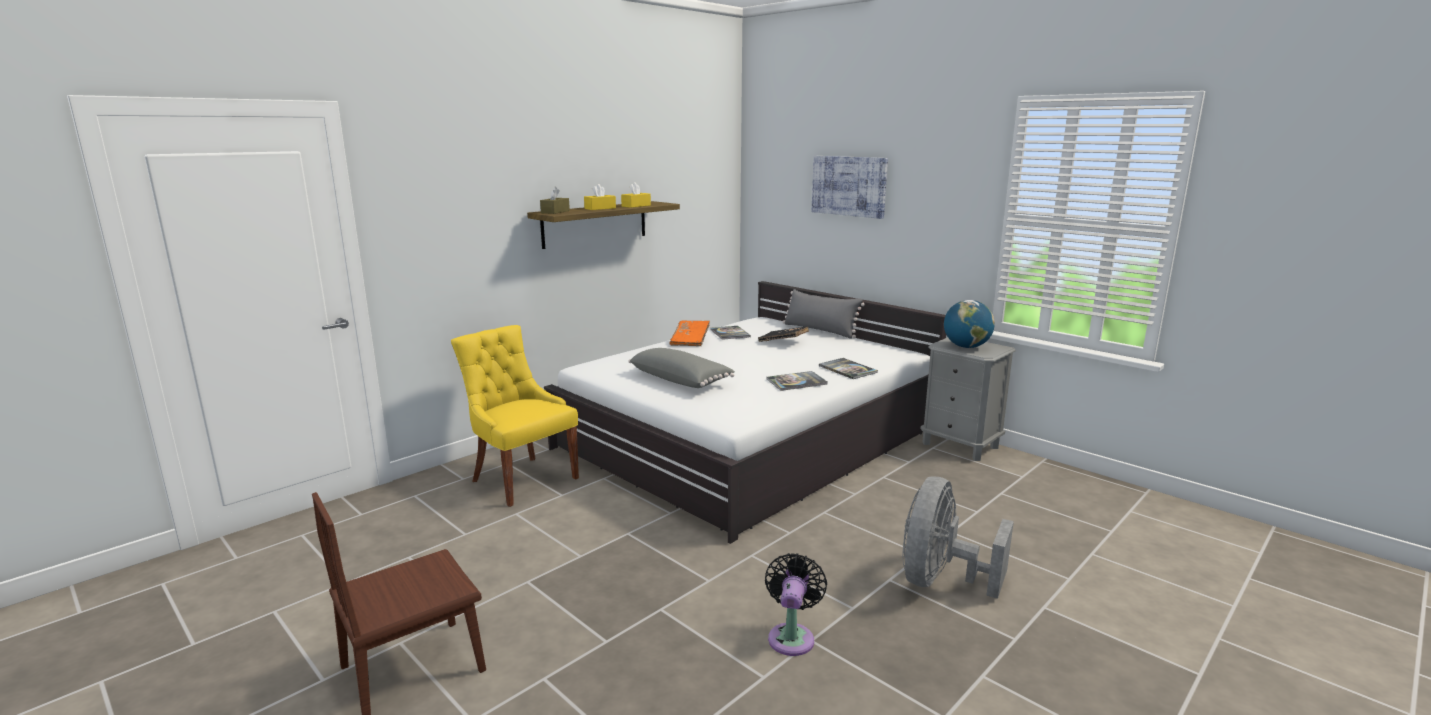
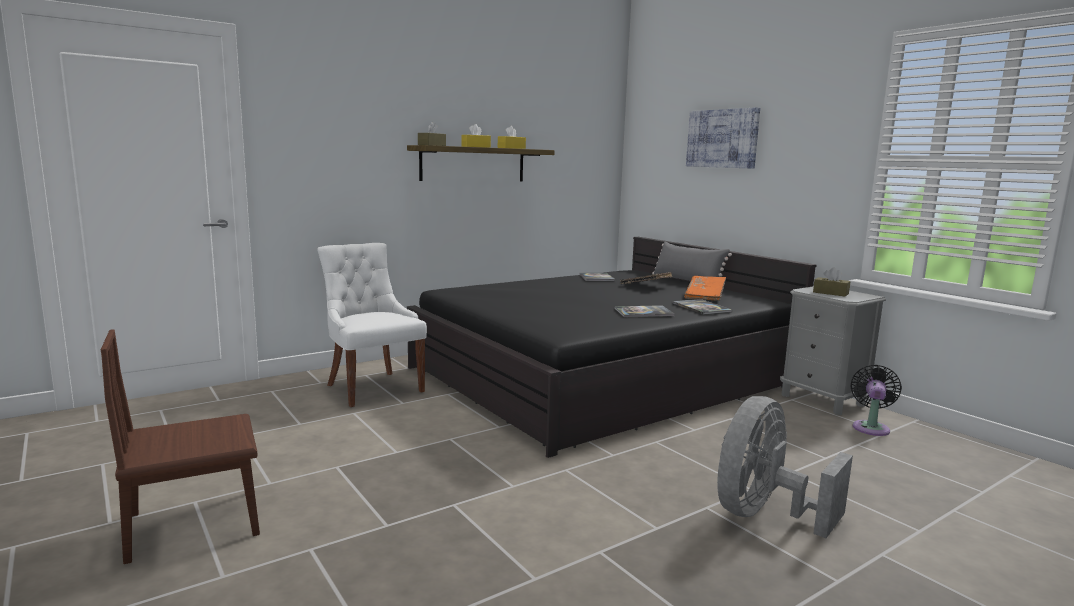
camera: 10 degrees right, 5 degrees down
(522, 479) = (372, 388): yellow chair -> white chair
(681, 380) = (529, 304): grey pillow -> none
(690, 341) = (555, 280): orange book -> orange book (705, 296)
(751, 438) = (603, 375): white bed -> black bed
(792, 636) = (580, 545): black fan -> black fan (871, 427)
(966, 347) = (830, 293): globe -> brown tissue box

